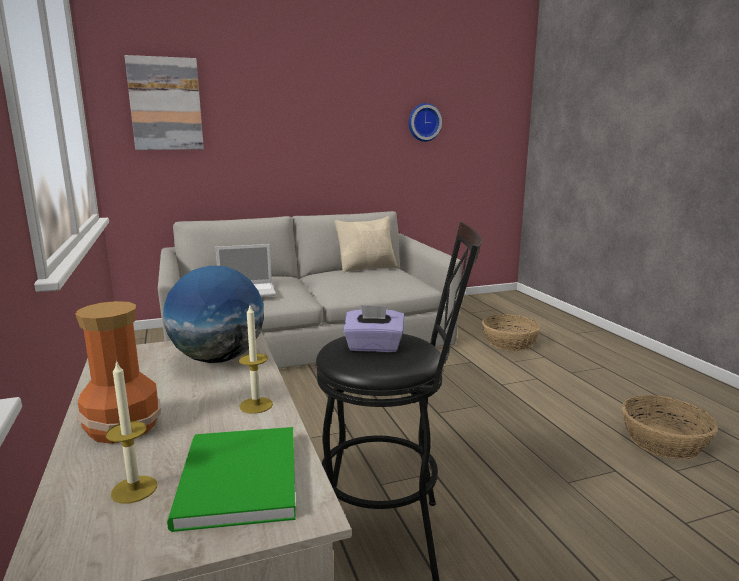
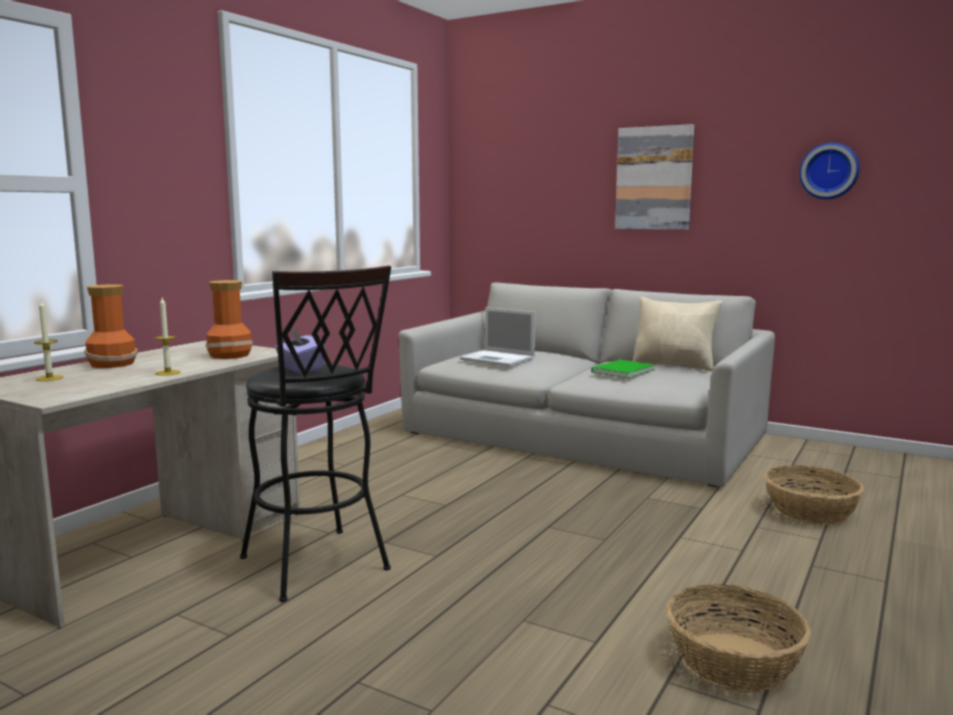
camera: 50 degrees right, 5 degrees down
(165, 104) = (509, 162): picture -> picture (654, 178)
(219, 359) = (230, 355): globe -> vase
(235, 482) = (71, 387): green book -> green book (621, 371)

